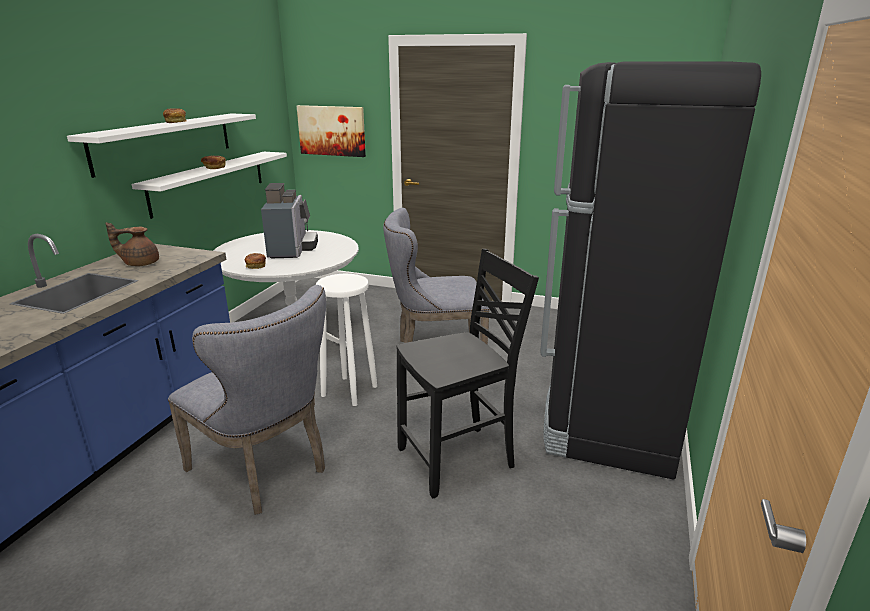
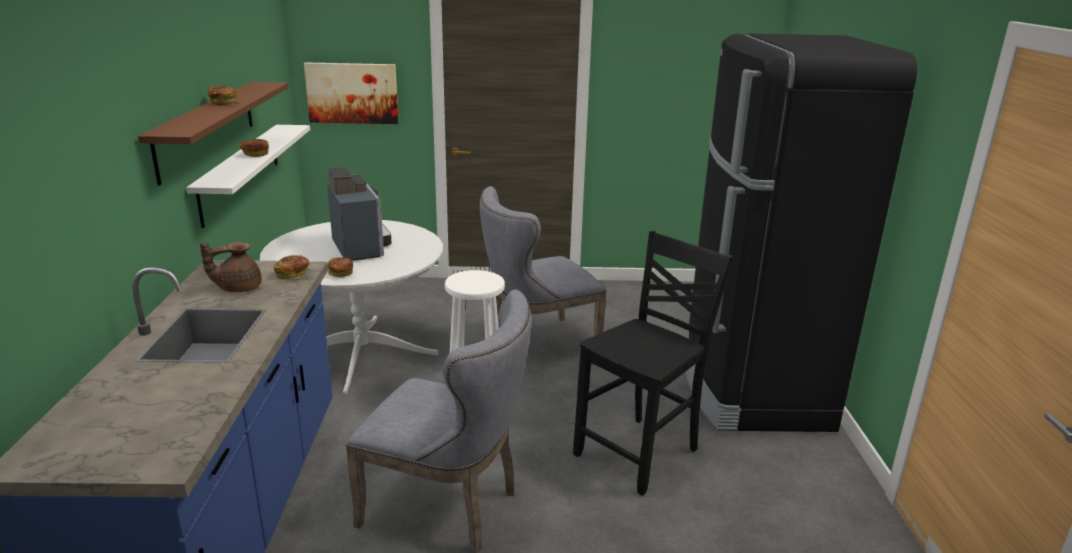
camera: 20 degrees left, 0 degrees up
(165, 141) = (207, 128): white shelf -> brown shelf
(189, 258) = (293, 274): none -> bread

